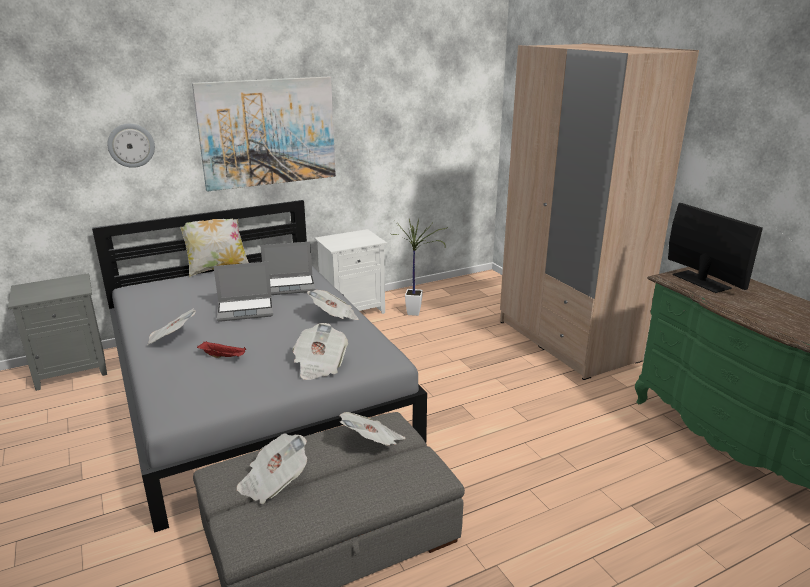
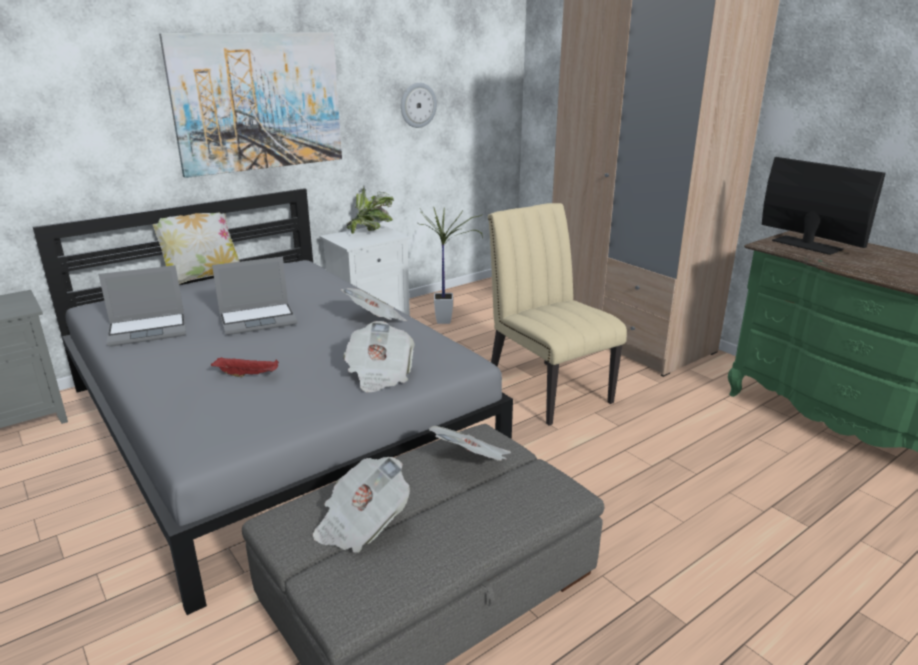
camera: 10 degrees left, 0 degrees up
(131, 145) = (81, 115): wall clock -> wall clock (418, 105)
(172, 339) = (169, 360): newspaper -> none
(290, 286) = (305, 290): laptop -> laptop (149, 330)
(357, 236) = (371, 232): none -> potted plant
(480, 384) = (549, 391): none -> beige chair

